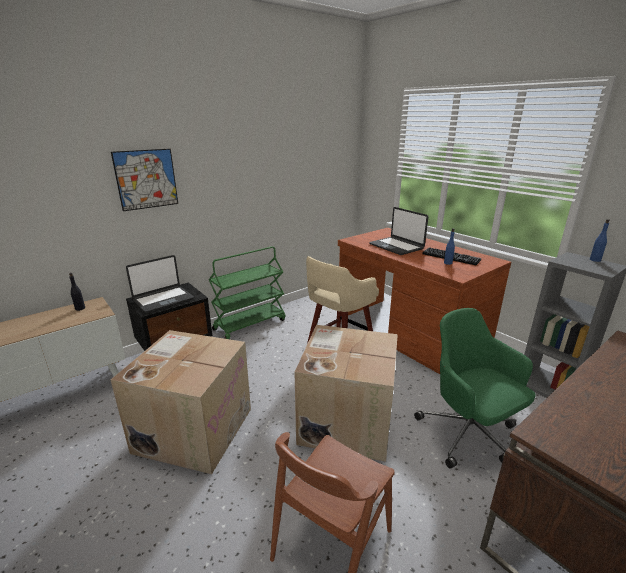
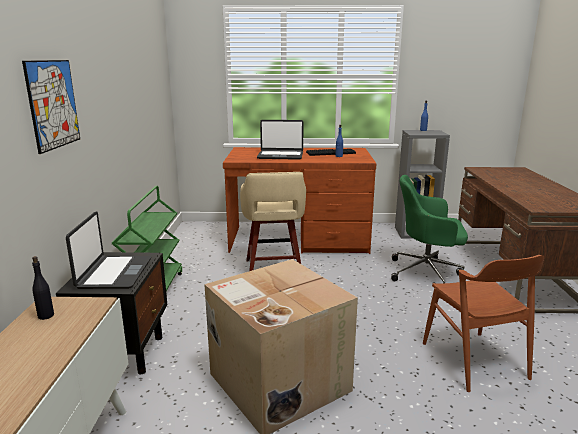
camera: 50 degrees left, 5 degrees down
(345, 419) = (362, 305): cardboard box -> none

